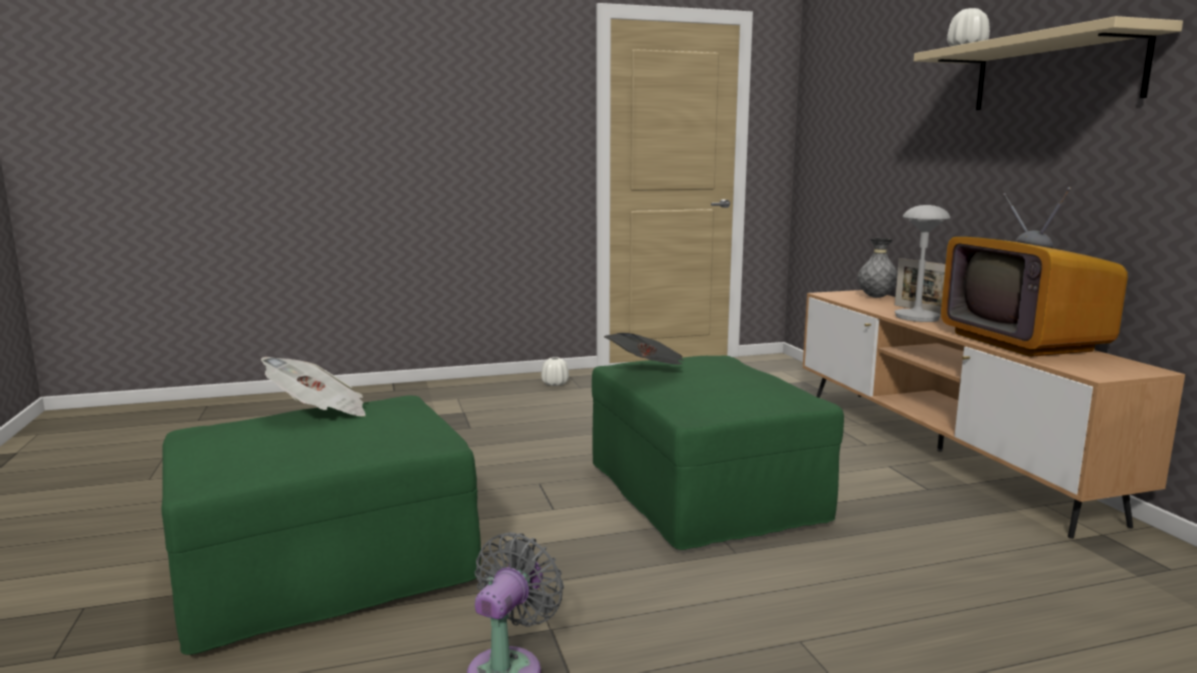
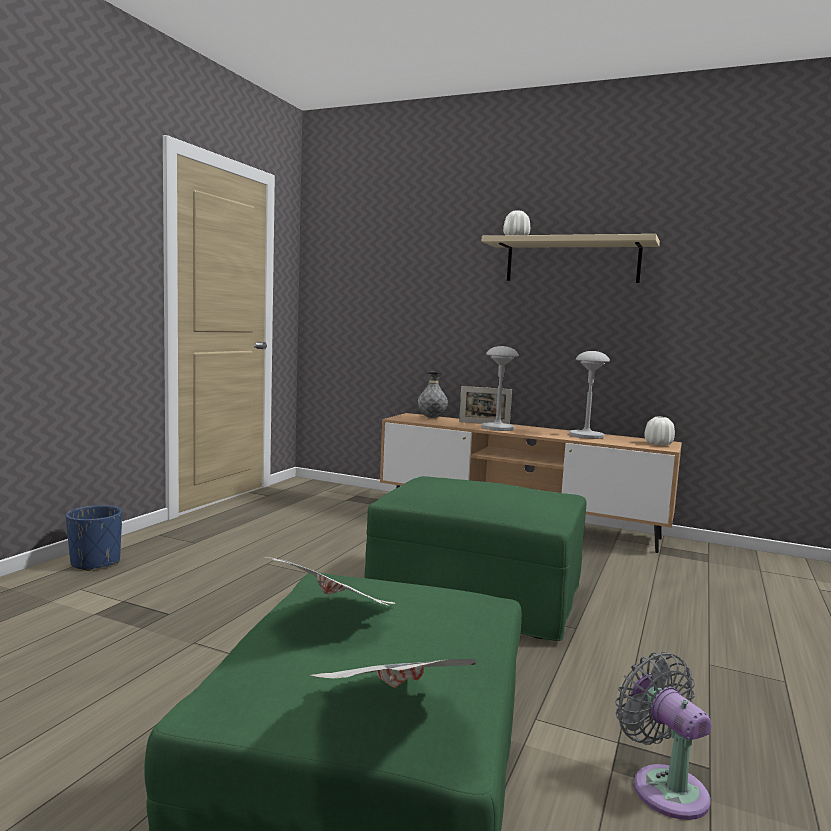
camera: 50 degrees left, 5 degrees down
(496, 385) = (95, 562): none -> blue planter
(555, 384) = (160, 545): white vase -> white vase (658, 444)
(647, 371) = (448, 497): newspaper -> newspaper (392, 712)
(1022, 342) = (586, 436): television -> grey table lamp

